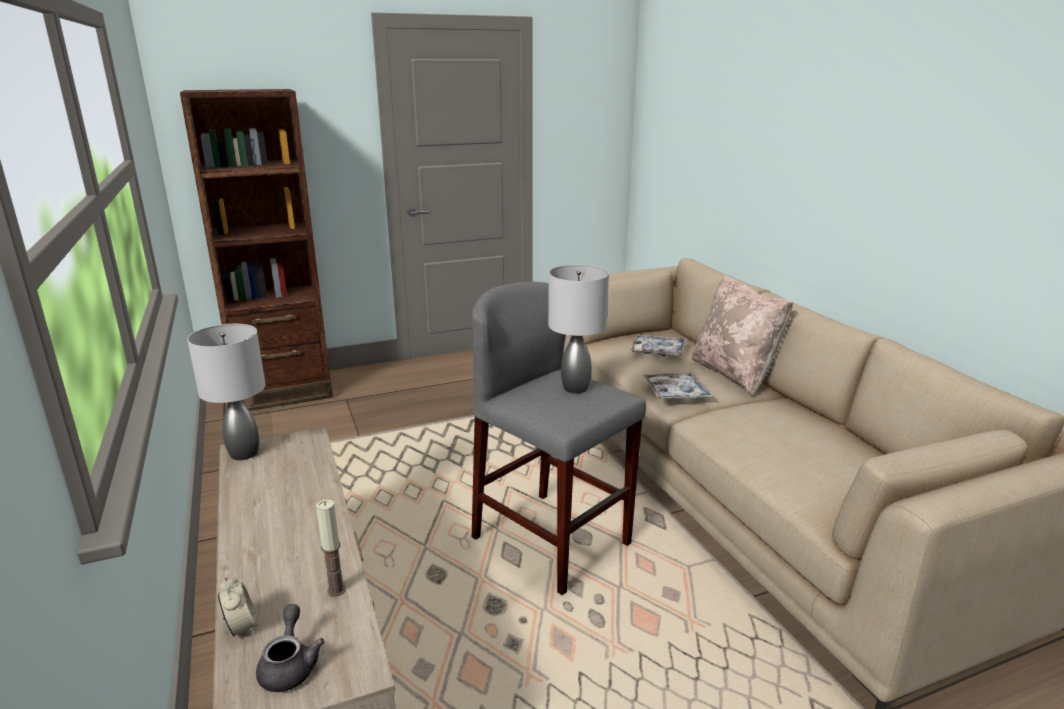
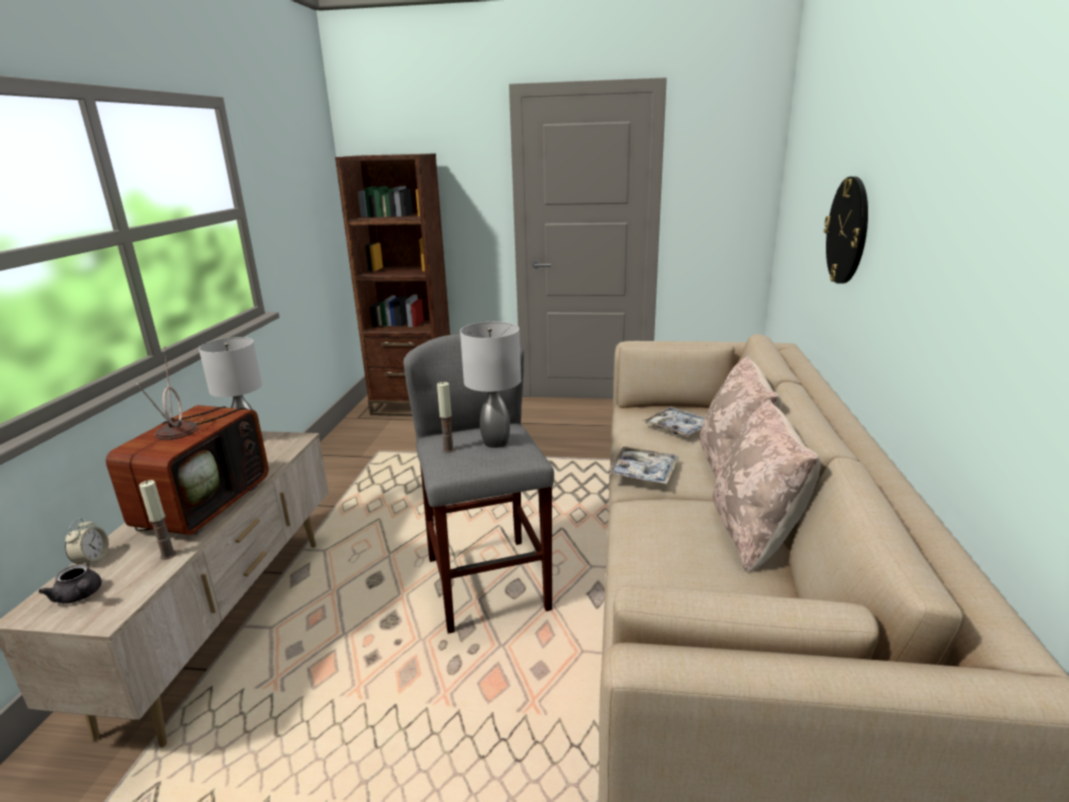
camera: 30 degrees right, 0 degrees up
(290, 665) = (80, 596): grey teapot -> grey teapot turned 105 degrees clockwise
(297, 529) = (204, 504): none -> television
(542, 404) = (448, 450): none -> candle
(763, 161) = (847, 231): none -> wall clock
(807, 418) = (755, 534): none -> beige pillow

